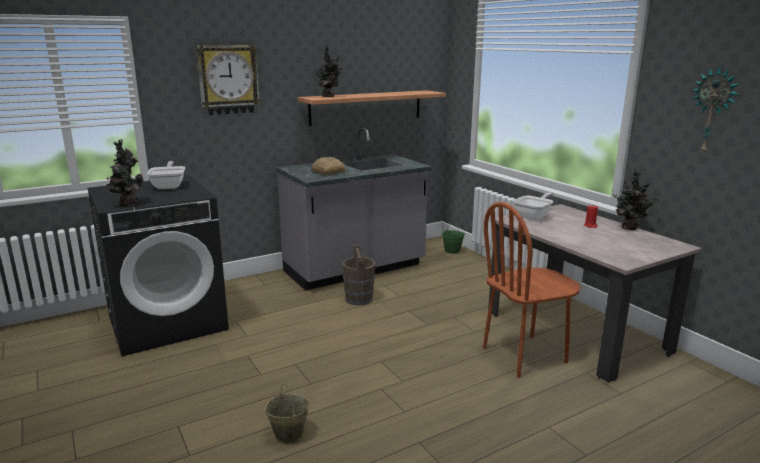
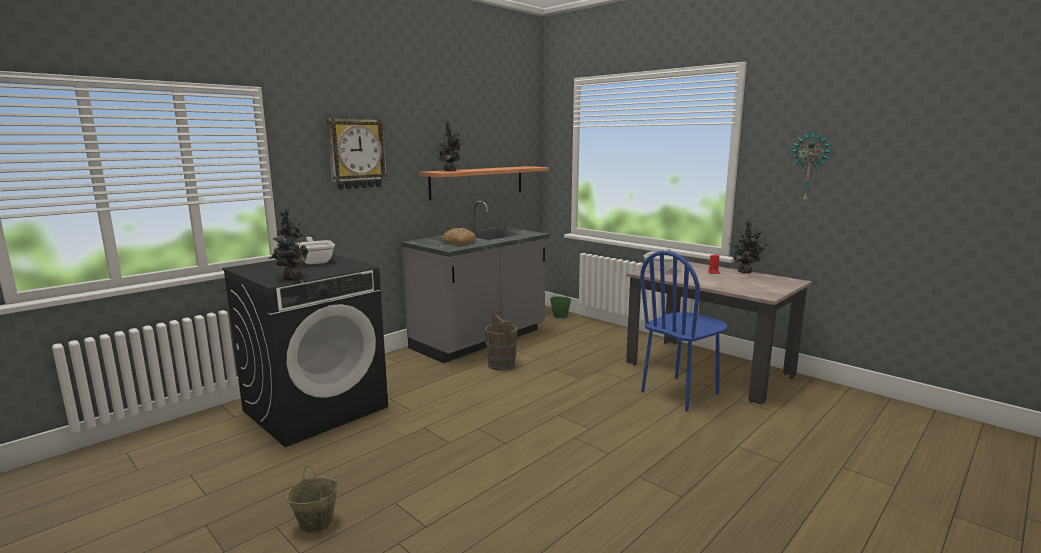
camera: 15 degrees left, 5 degrees down
(288, 434) = (514, 490): beige bucket -> beige bucket (315, 523)
(524, 355) = (680, 393): brown chair -> blue chair

